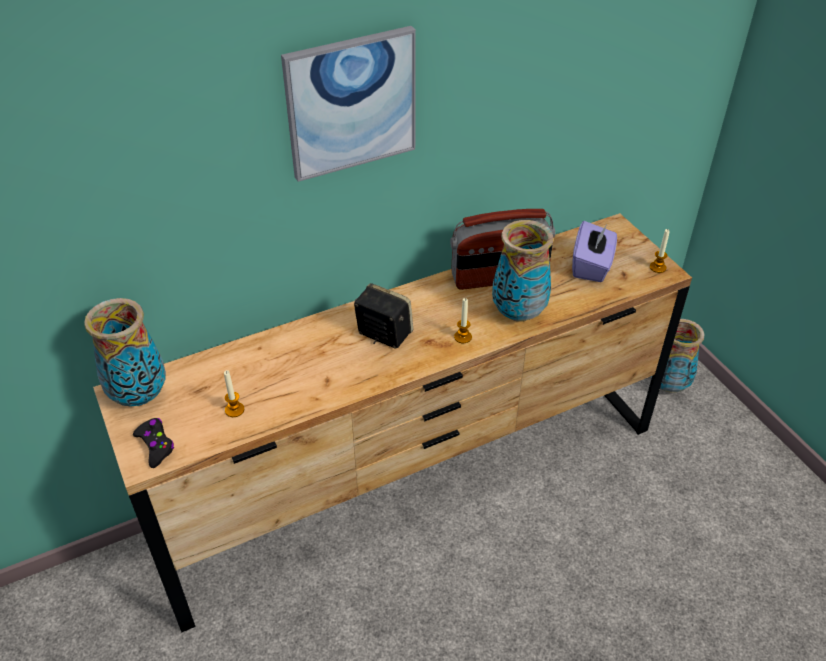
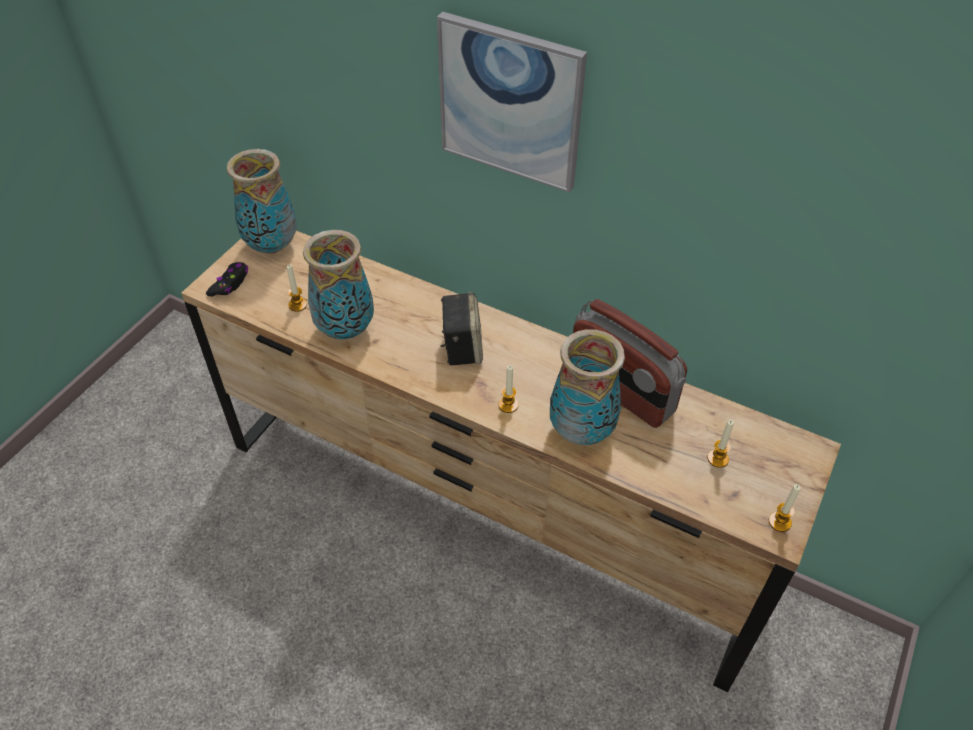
camera: 55 degrees right, 5 degrees up
(591, 266) = (717, 459): purple tissue box -> candle
(668, 386) = (815, 684): vase -> vase (345, 330)

